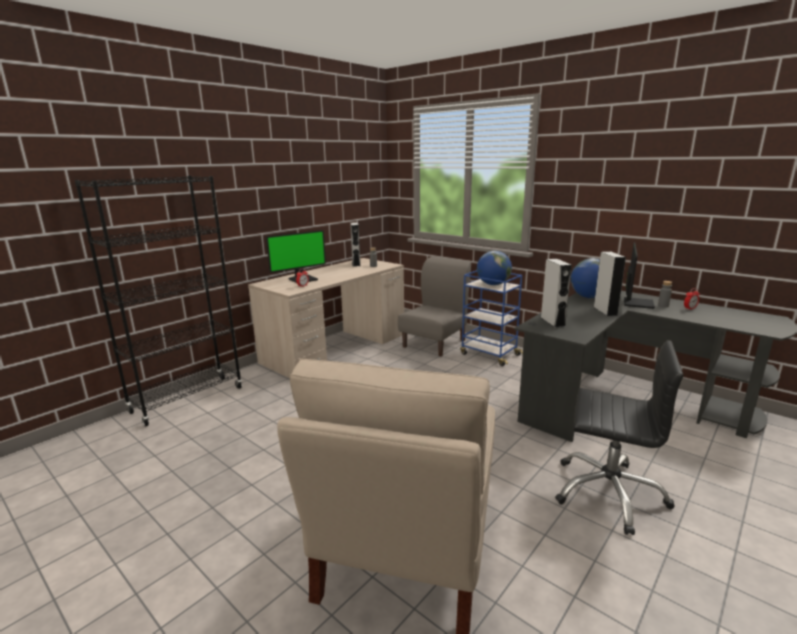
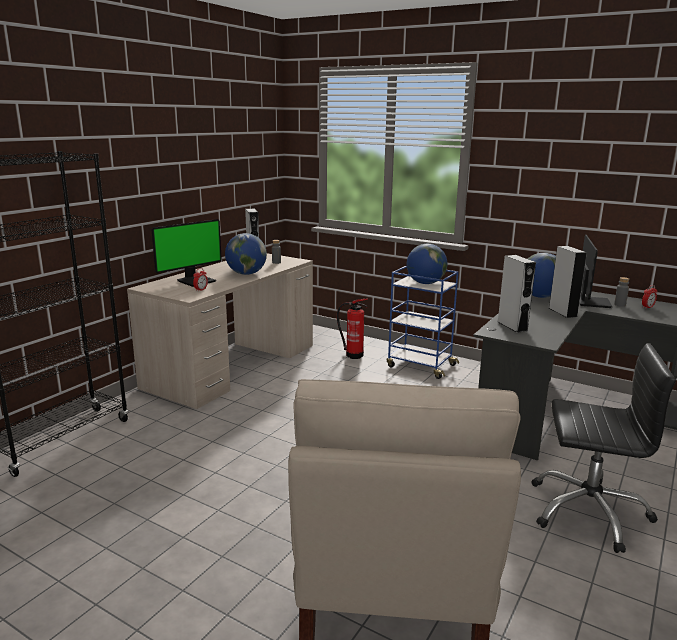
camera: 10 degrees left, 0 degrees up
(345, 274) = (246, 274): none -> globe
(435, 343) = (353, 355): grey chair -> fire extinguisher

